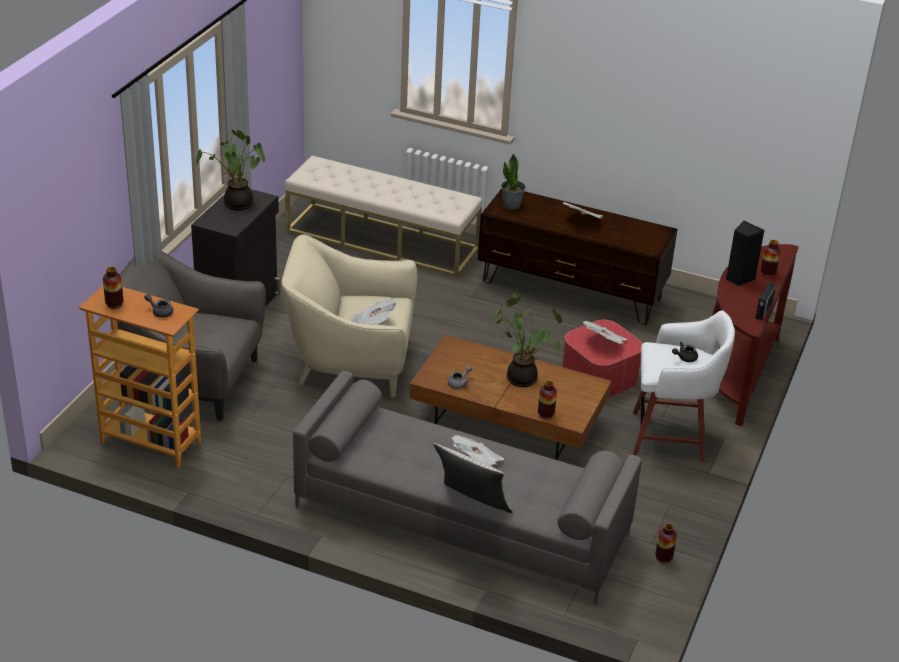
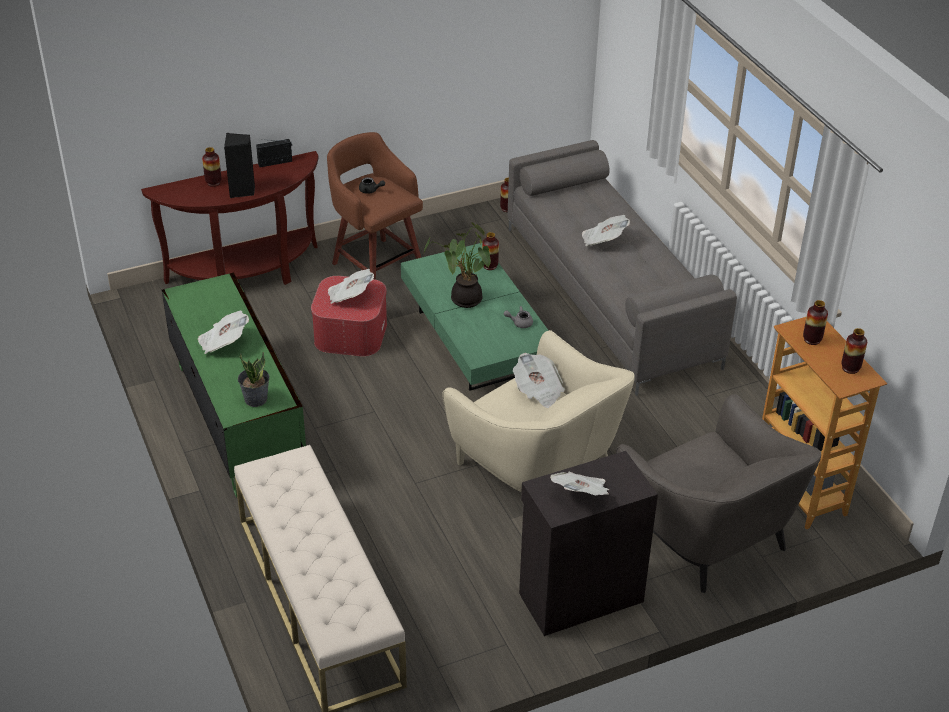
camera: 135 degrees left, 5 degrees up
(160, 311) = (812, 340): grey teapot -> vase
(236, 204) = (581, 494): potted plant -> newspaper
(471, 505) = (644, 220): beige pillow -> none
(507, 421) = (477, 341): brown coffee table -> green coffee table
(571, 290) = (238, 419): brown tv stand -> green tv stand
(671, 437) = (376, 264): white stool -> brown stool

